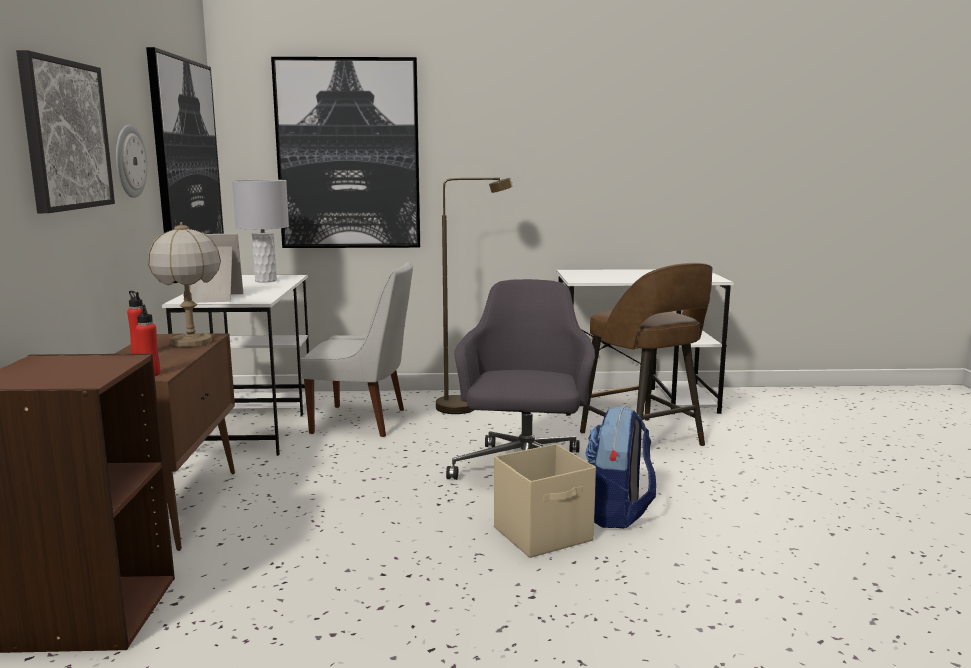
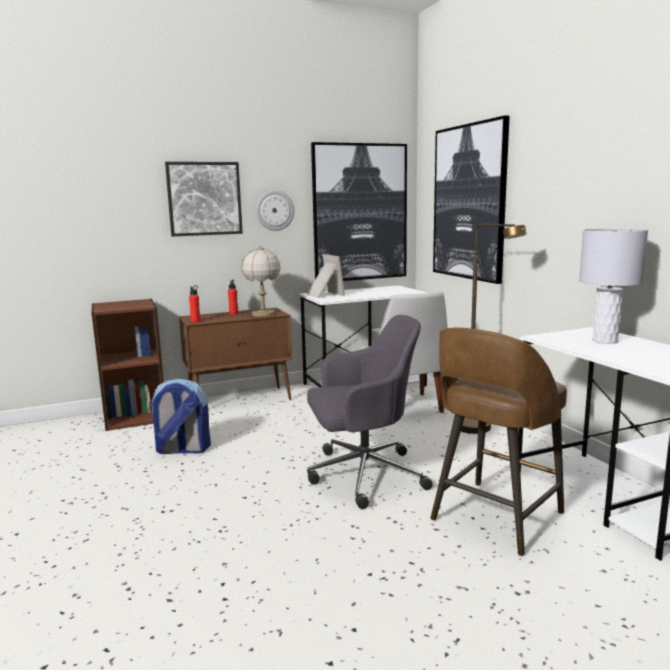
camera: 70 degrees right, 0 degrees up
(266, 280) = (392, 292): grey table lamp -> grey table lamp (605, 341)
(544, 534) = (253, 501): beige storage box -> none
(617, 513) = (306, 525): backpack -> backpack (182, 450)

